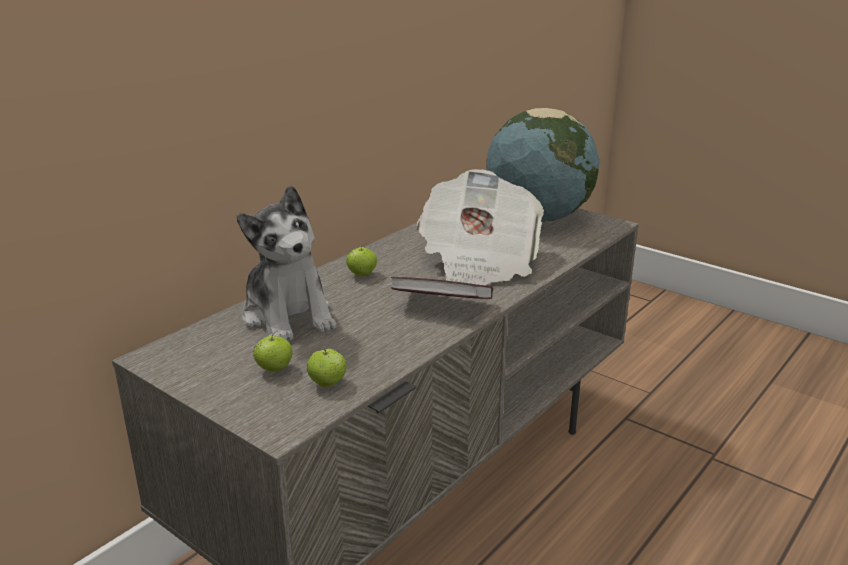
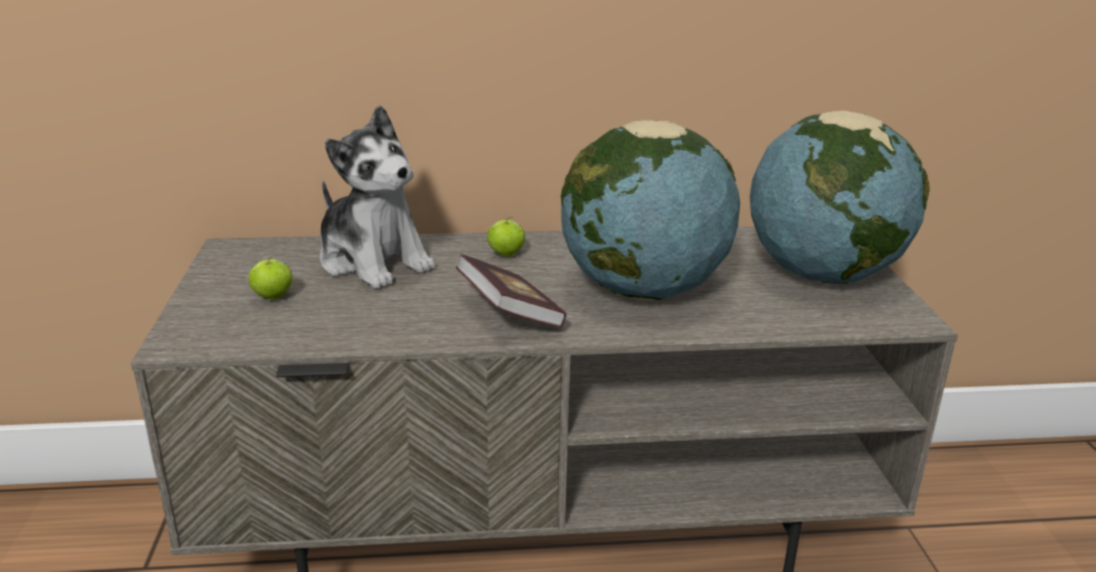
camera: 45 degrees right, 0 degrees up
(288, 316) = (374, 261): plush toy -> plush toy turned 60 degrees counterclockwise
(327, 383) = (279, 328): apple -> none
(478, 262) = (643, 290): newspaper -> globe

